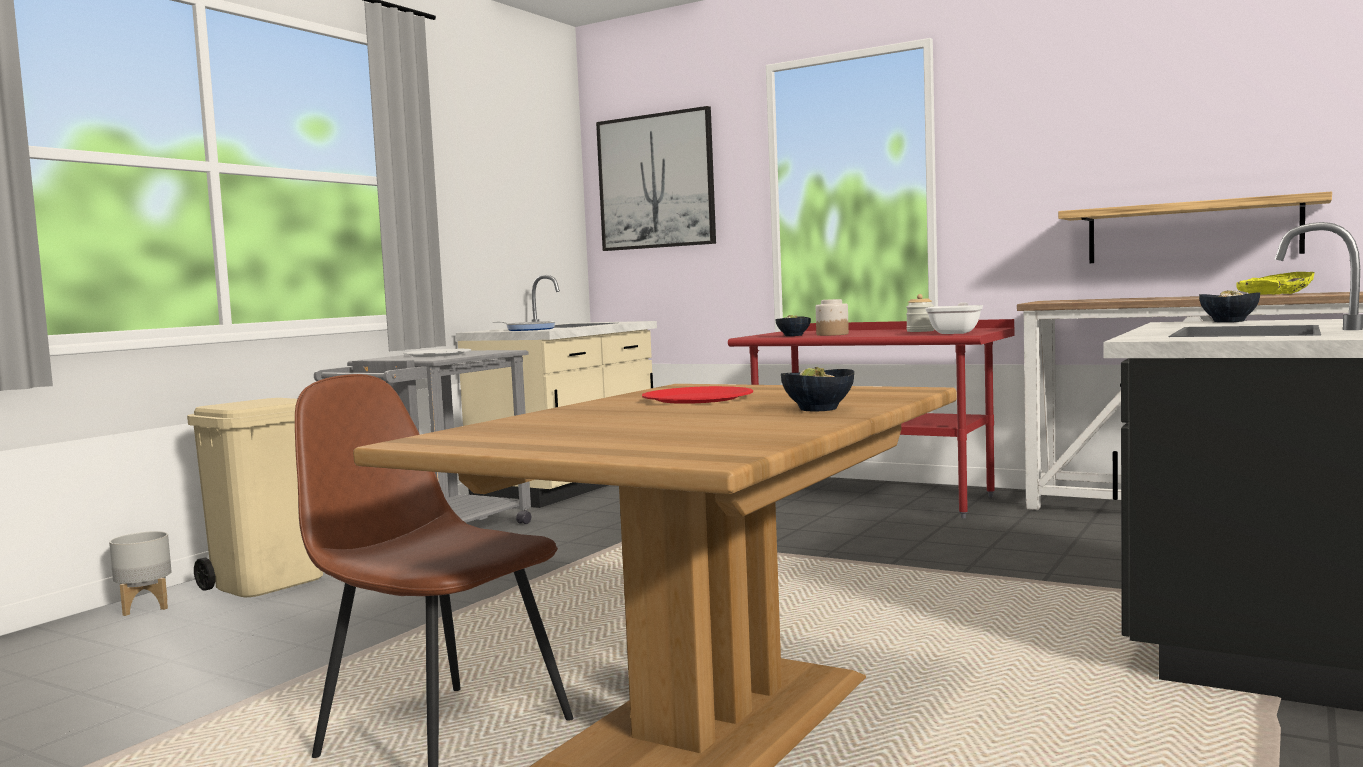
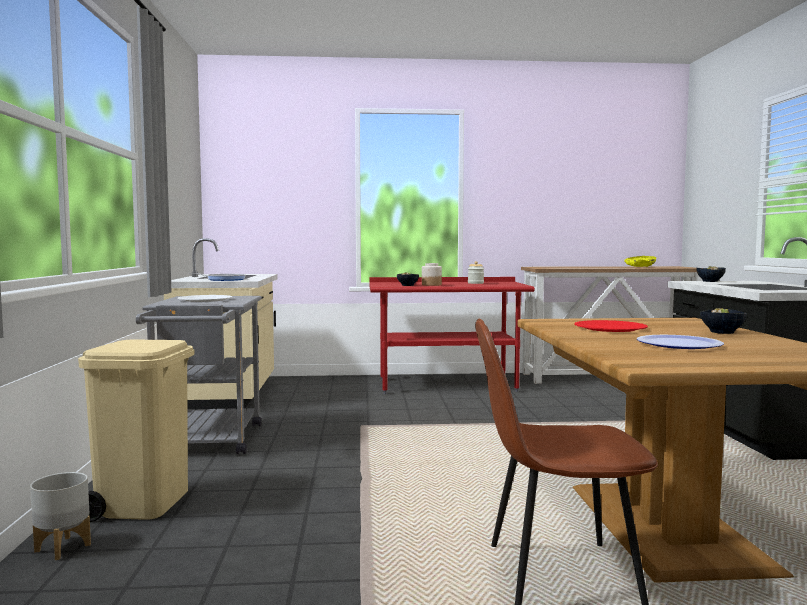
camera: 35 degrees left, 0 degrees up
(633, 421) = (679, 344): none -> plate
(656, 181) = (266, 175): picture -> none
(956, 332) = (507, 284): frying pan -> none
(1192, 231) = (596, 233): shelf -> none

